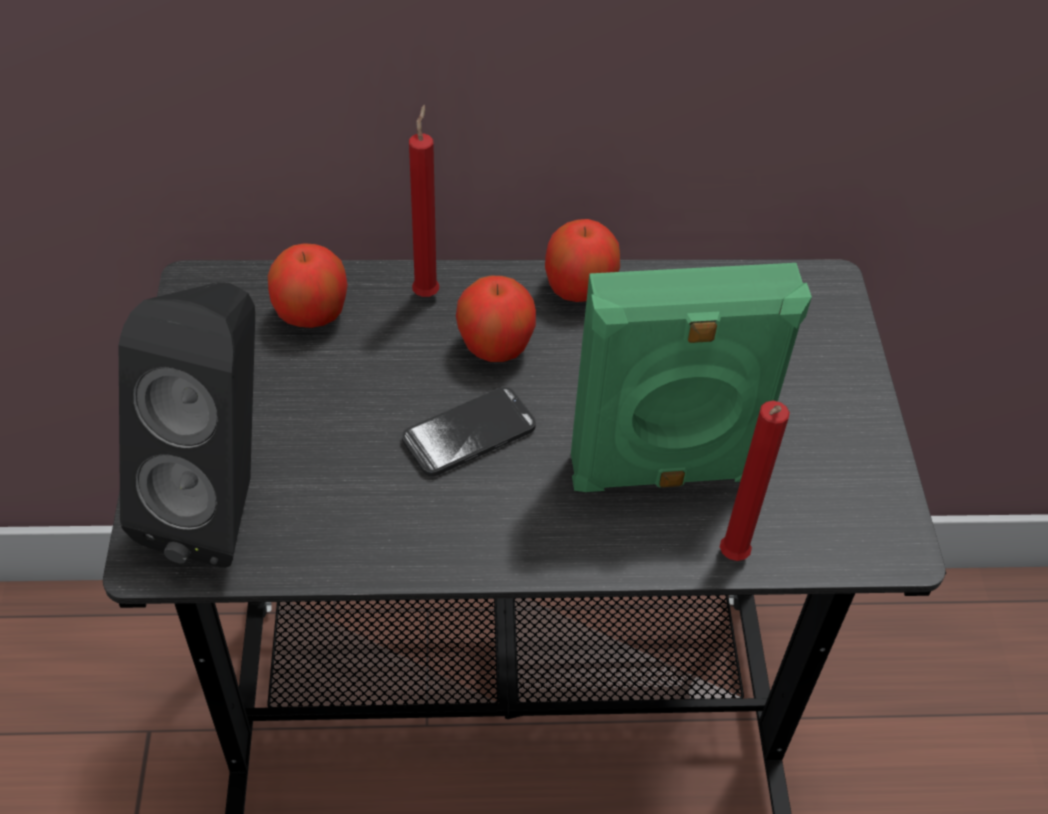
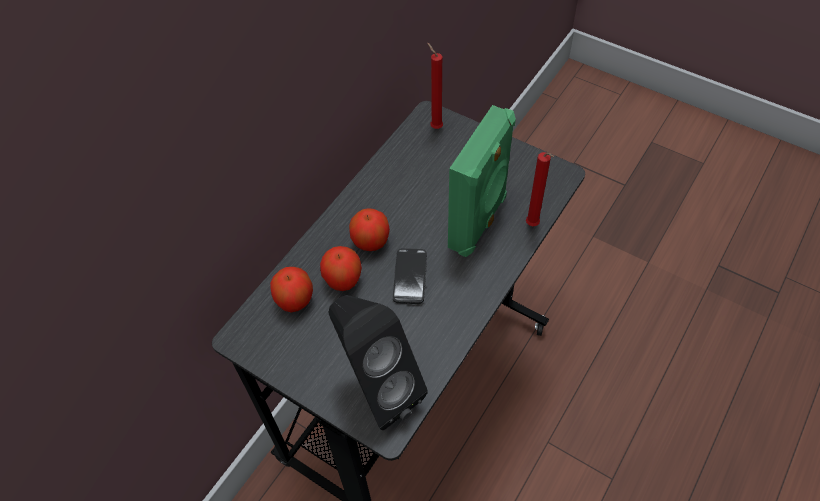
camera: 50 degrees left, 5 degrees up
(427, 292) = (319, 249): red candle -> red candle (435, 127)
(579, 289) = (363, 195): apple -> apple (343, 279)

